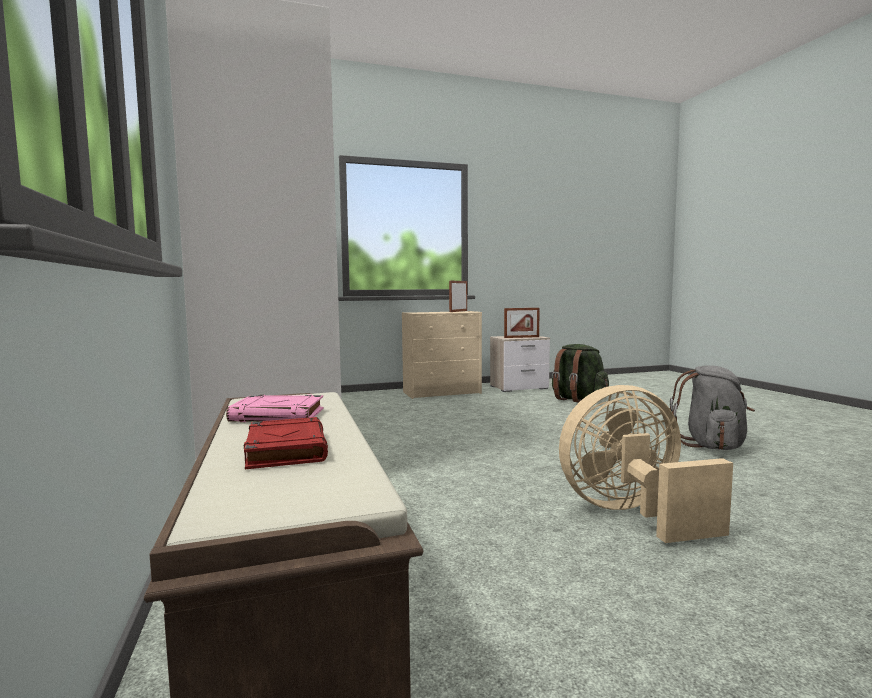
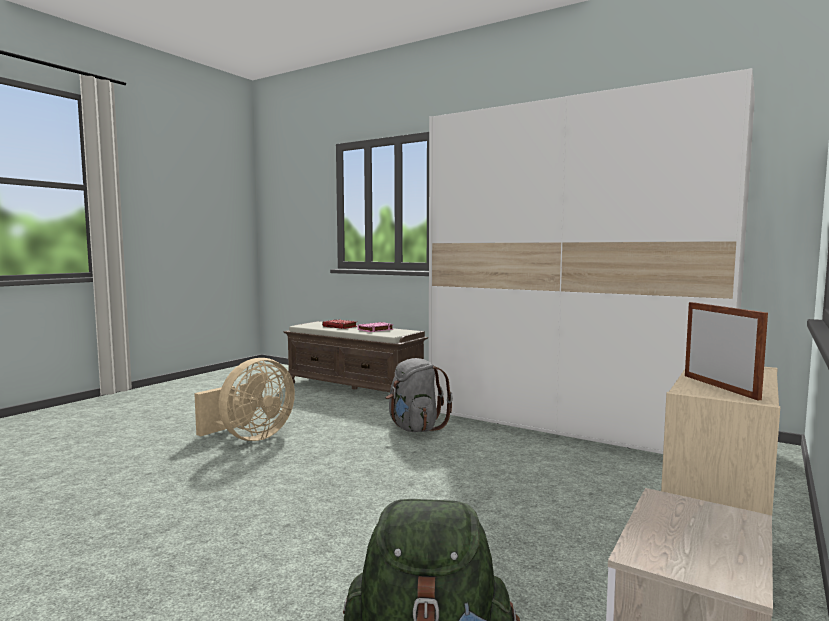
camera: 140 degrees right, 0 degrees up
(521, 337) = (667, 526): picture frame -> none
(711, 446) = (153, 535): grey backpack -> grey backpack (415, 428)

